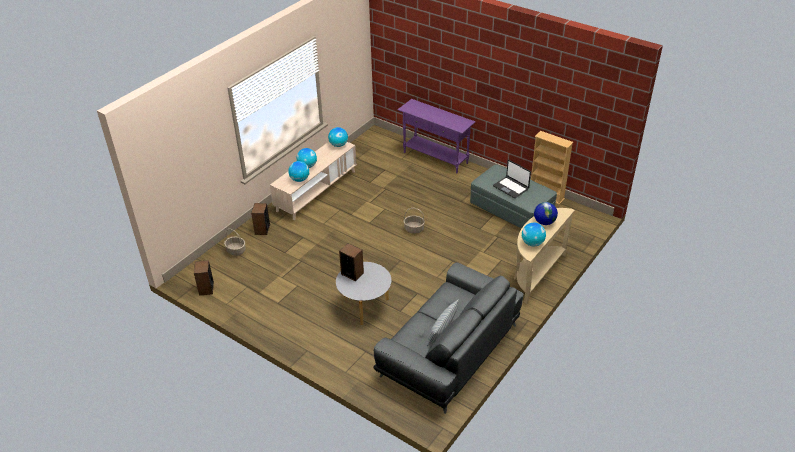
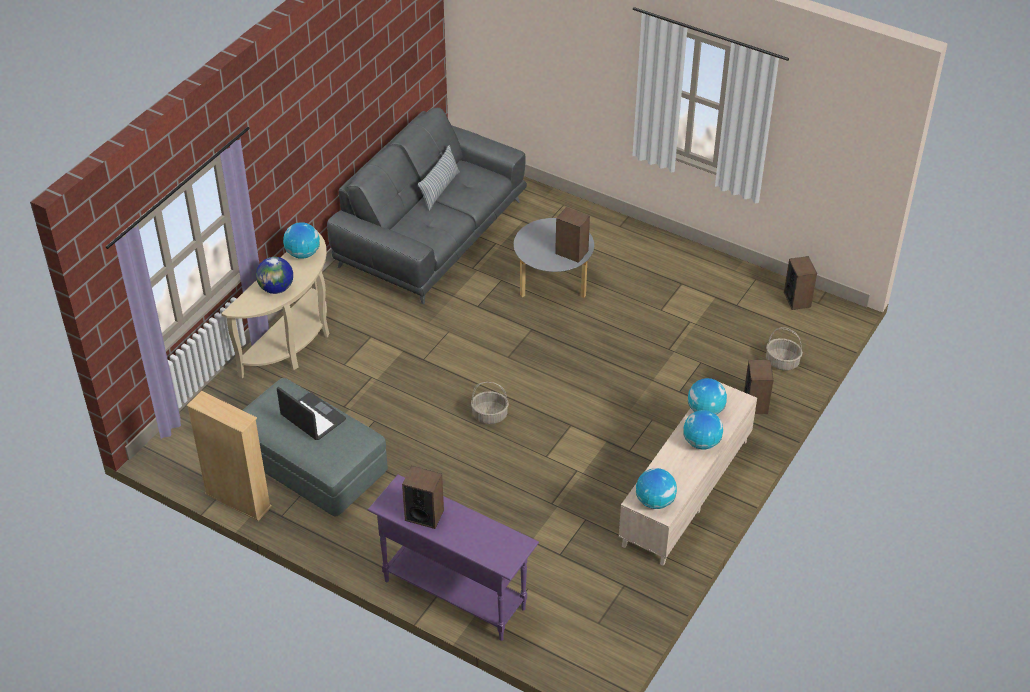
camera: 175 degrees right, 5 degrees up
(448, 118) = (424, 515): none -> speaker

